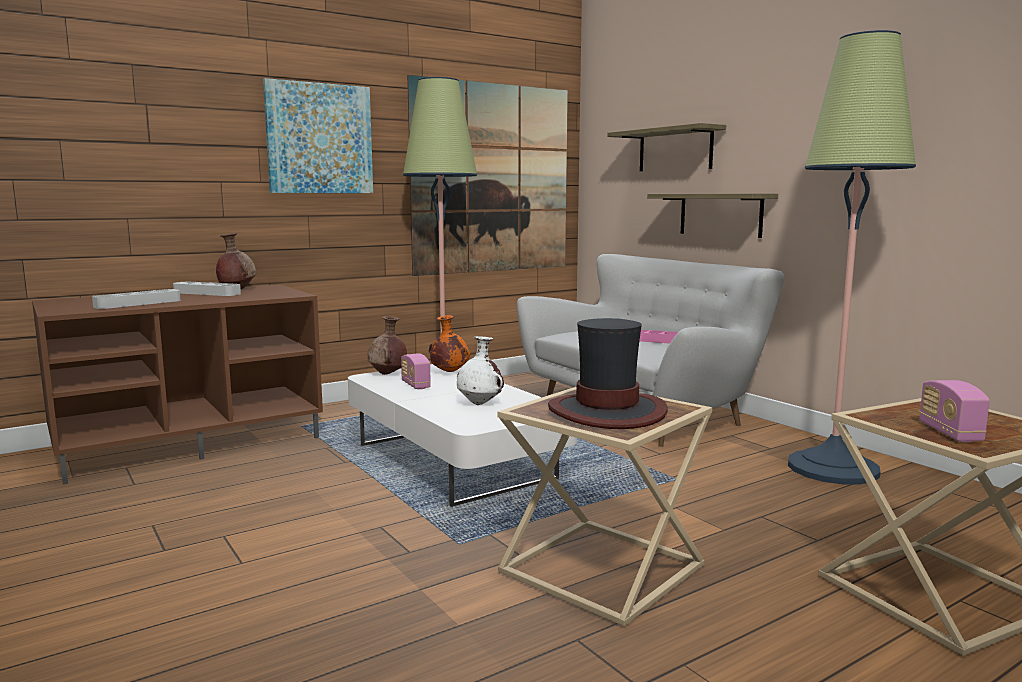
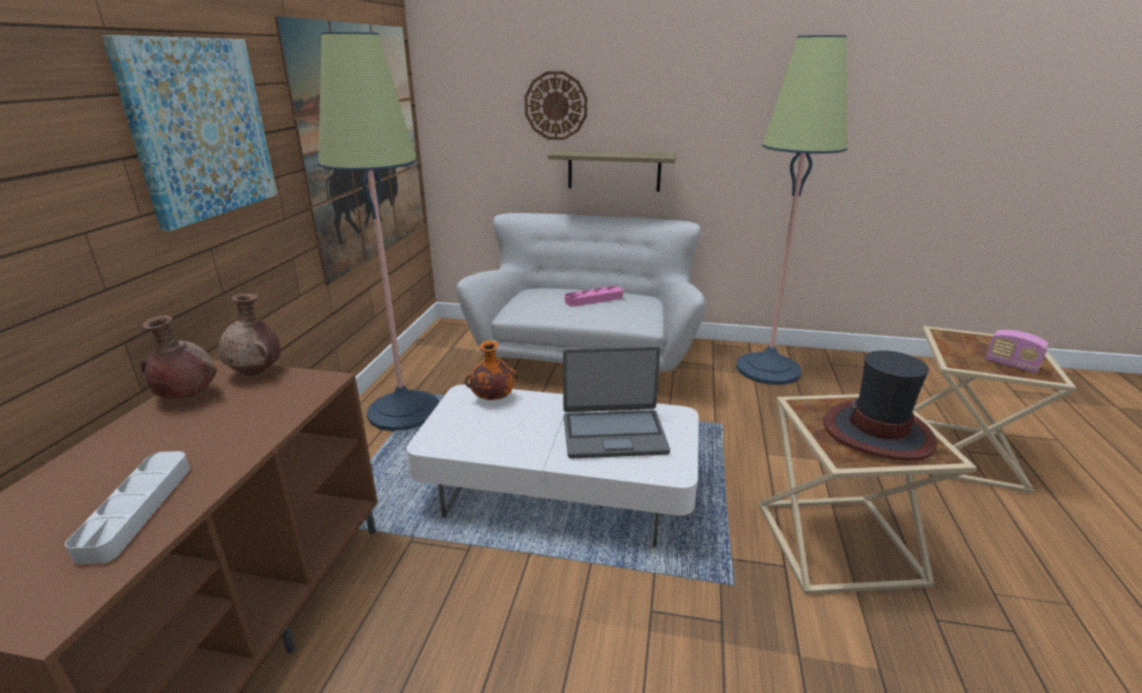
camera: 45 degrees left, 15 degrees up
(207, 293) = (169, 426): grey tray -> none
(388, 374) = (441, 428): brown vase -> brown vase (257, 373)
(415, 385) = (505, 433): radio -> none
(480, 403) = (613, 434): white vase -> laptop
(675, 150) = (556, 106): shelf -> wall clock

